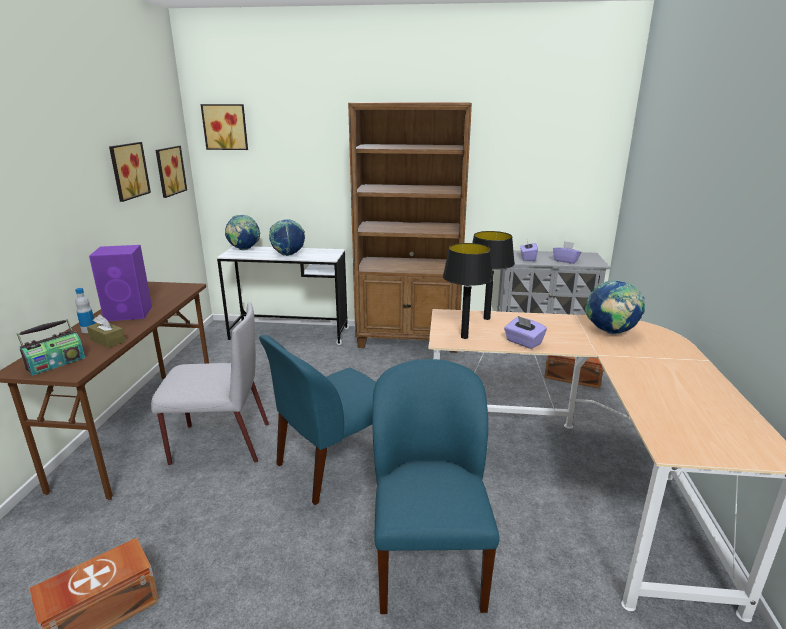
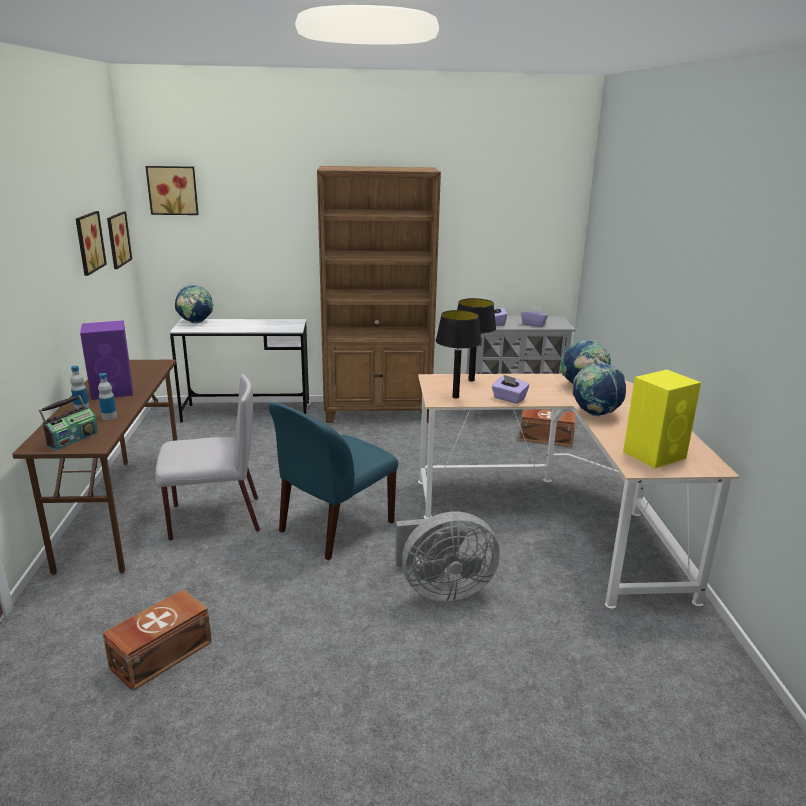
camera: 10 degrees left, 0 degrees up
(107, 340) = (109, 417): brown tissue box -> bottle
(288, 255) = (248, 327): globe -> globe (595, 414)
(428, 558) = (442, 590): blue chair -> grey fan
(697, 430) = (655, 454): none -> yellow speaker

